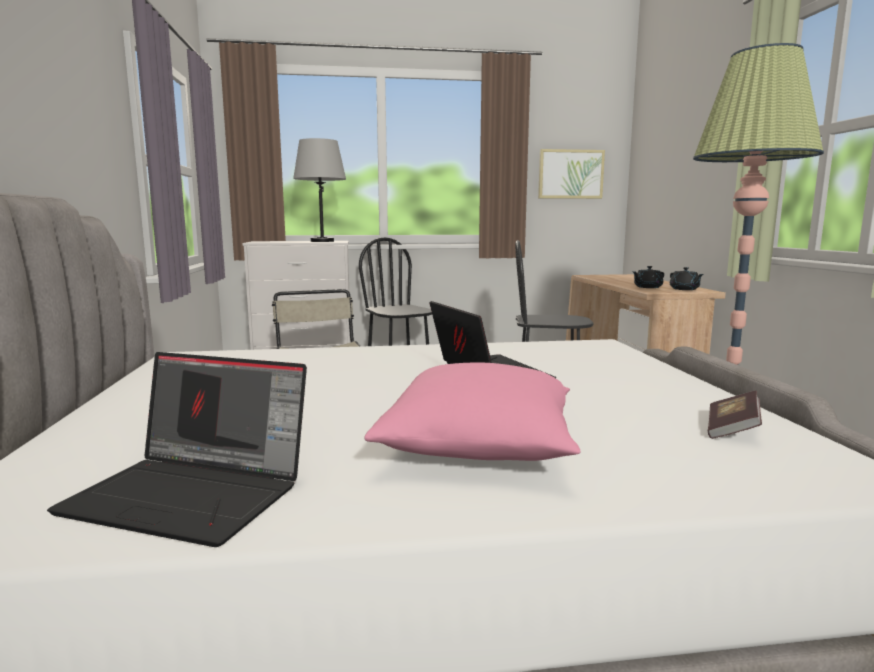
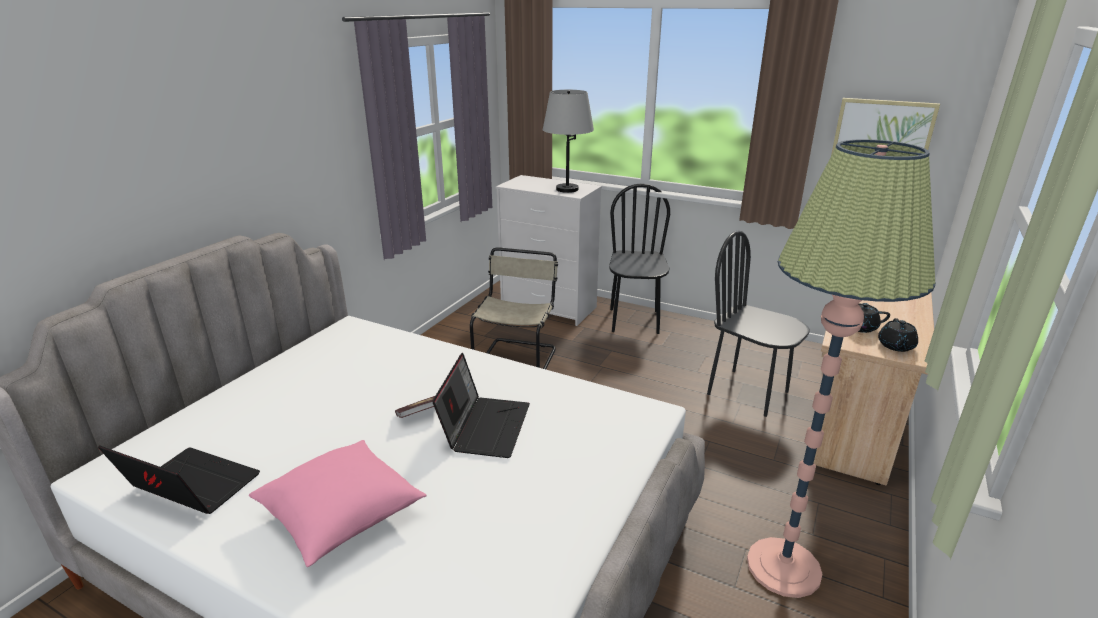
camera: 35 degrees right, 15 degrees up
(194, 494) = (189, 487): laptop -> laptop turned 150 degrees clockwise
(732, 430) = (512, 582): book -> book (419, 415)

